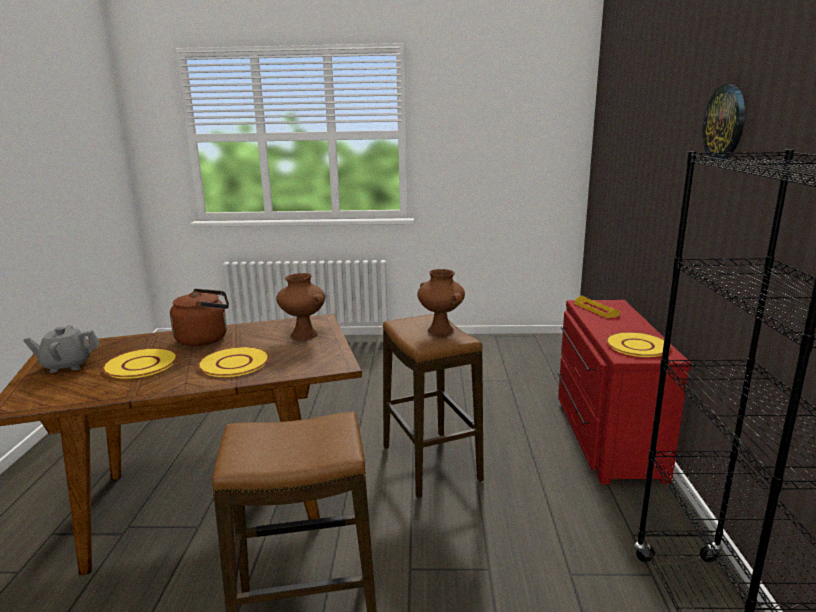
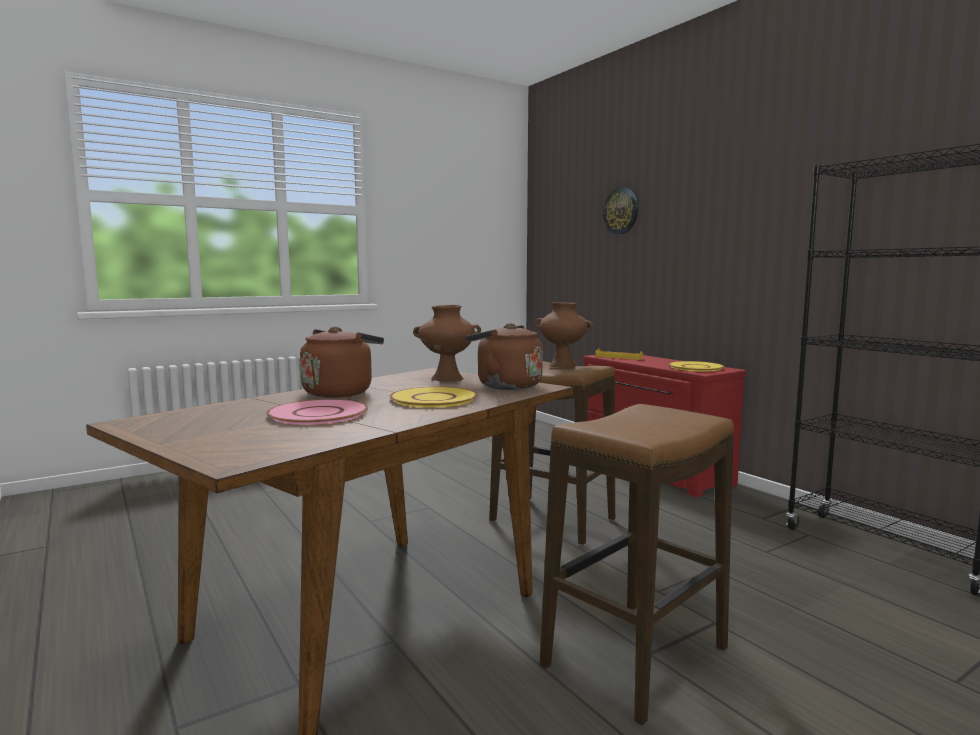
camera: 35 degrees left, 10 degrees down
(67, 365) = (205, 428): grey teapot -> none
(140, 365) = (318, 414): yellow plate -> pink plate
(316, 356) = (504, 386): none -> brown kettle
(725, 123) = (749, 174): wall clock -> wall clock (621, 211)

